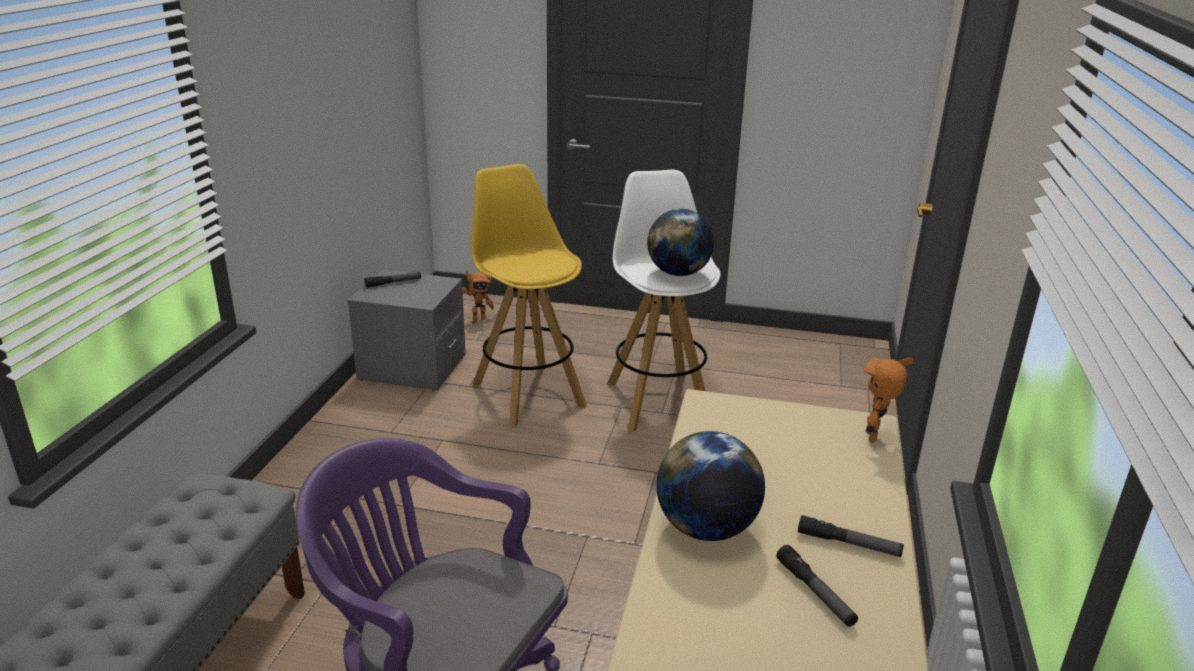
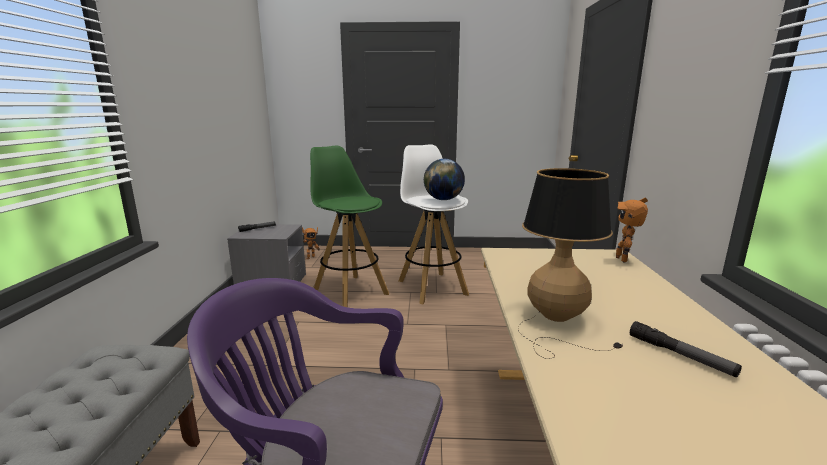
camera: 10 degrees left, 10 degrees down
(527, 394) = (350, 291): yellow stool -> green stool
(706, 528) = (556, 321): globe -> table lamp
(848, 544) = (669, 319): flashlight -> none

